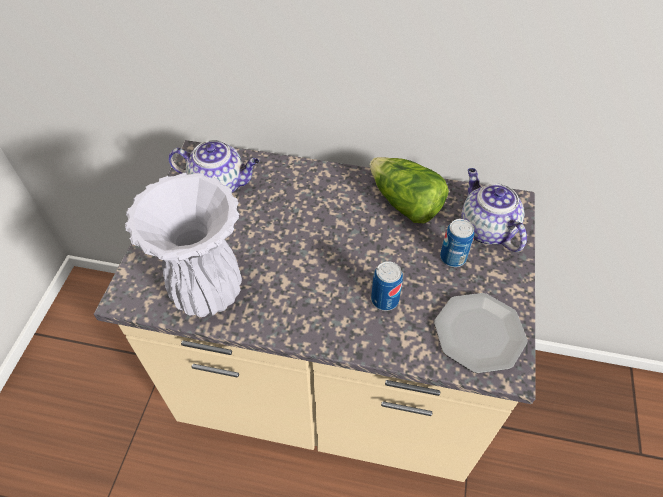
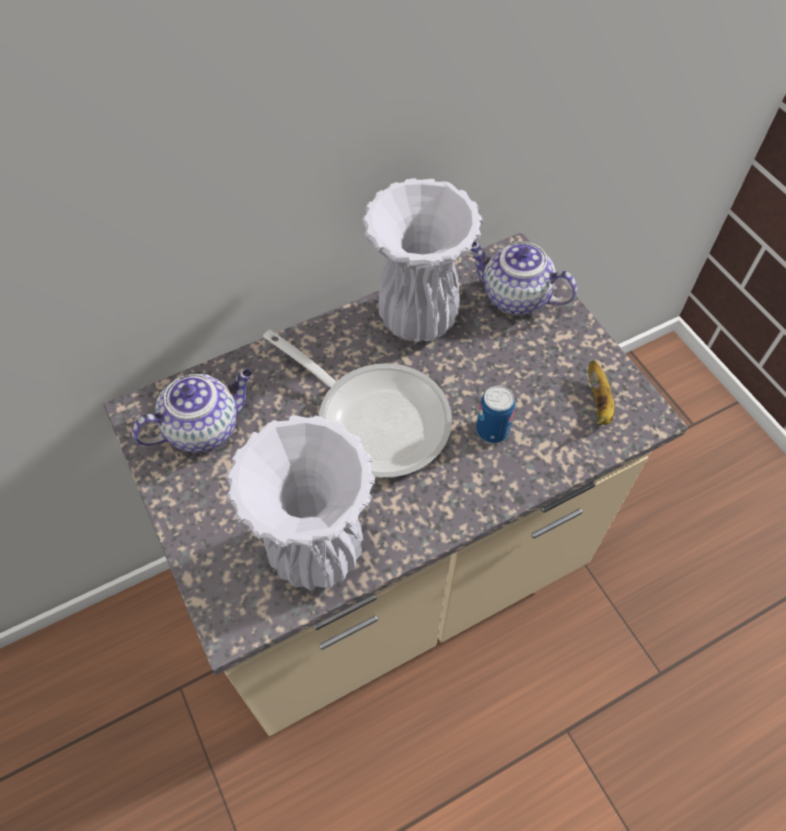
camera: 40 degrees left, 5 degrees up
(318, 242) = (374, 418): none -> frying pan
(405, 203) = (419, 320): lettuce -> white vase
(453, 257) = (512, 345): can -> none
(479, 334) = (599, 403): plate -> banana

